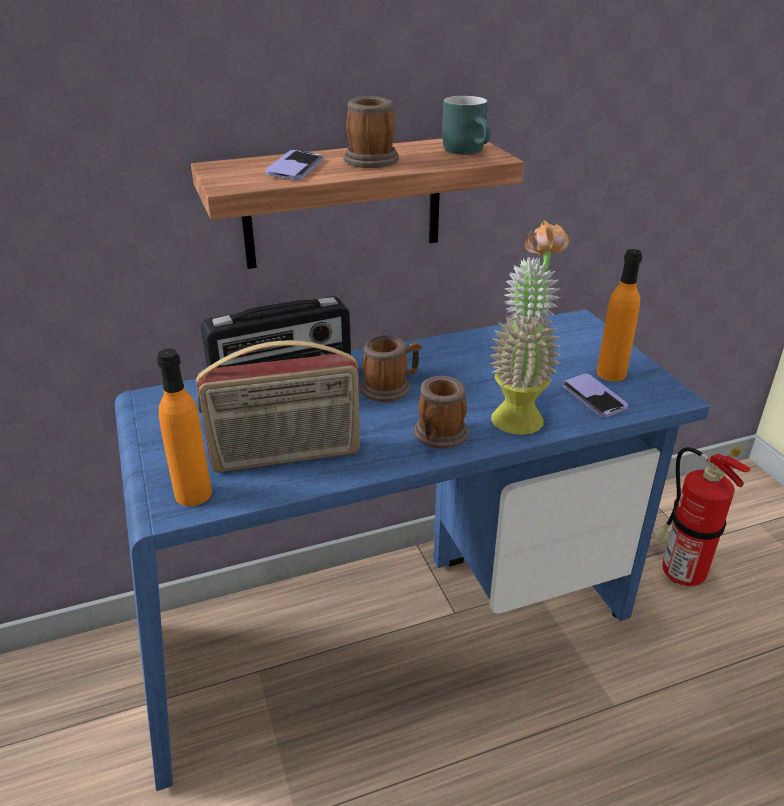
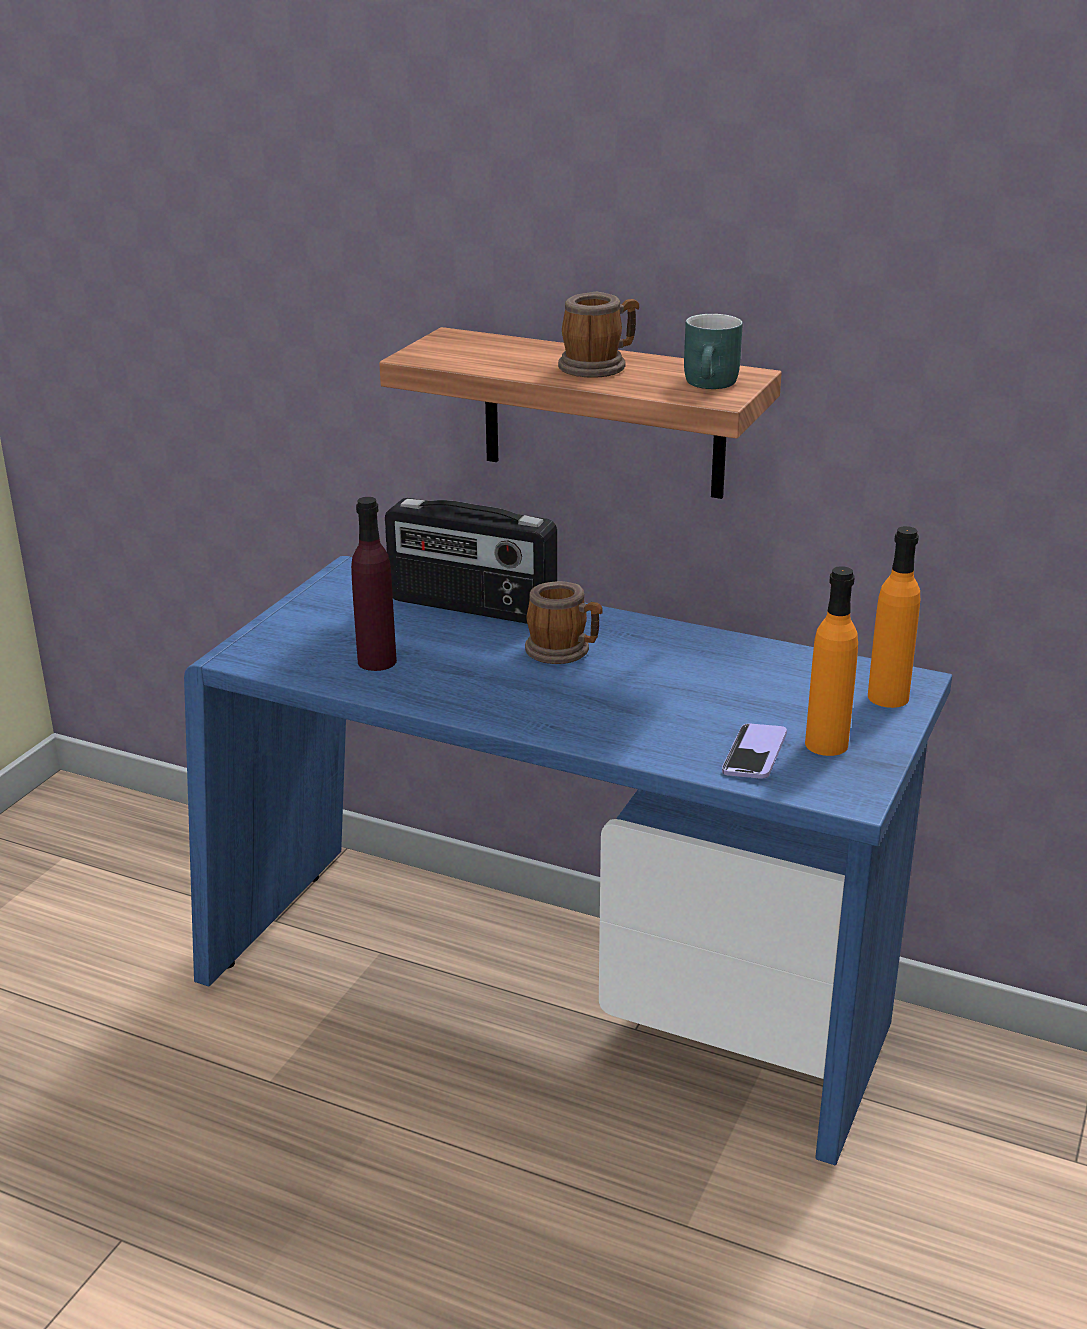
camera: 45 degrees right, 5 degrees down
(193, 494) = (268, 653): orange bottle -> orange bottle (888, 697)
(286, 456) = (377, 661): radio -> purple bottle
(295, 168) = (507, 355): phone -> none
(438, 437) = (527, 709): mug -> none
(520, 412) = (646, 728): potted plant -> none
(678, 572) = (991, 1173): fire extinguisher -> none

